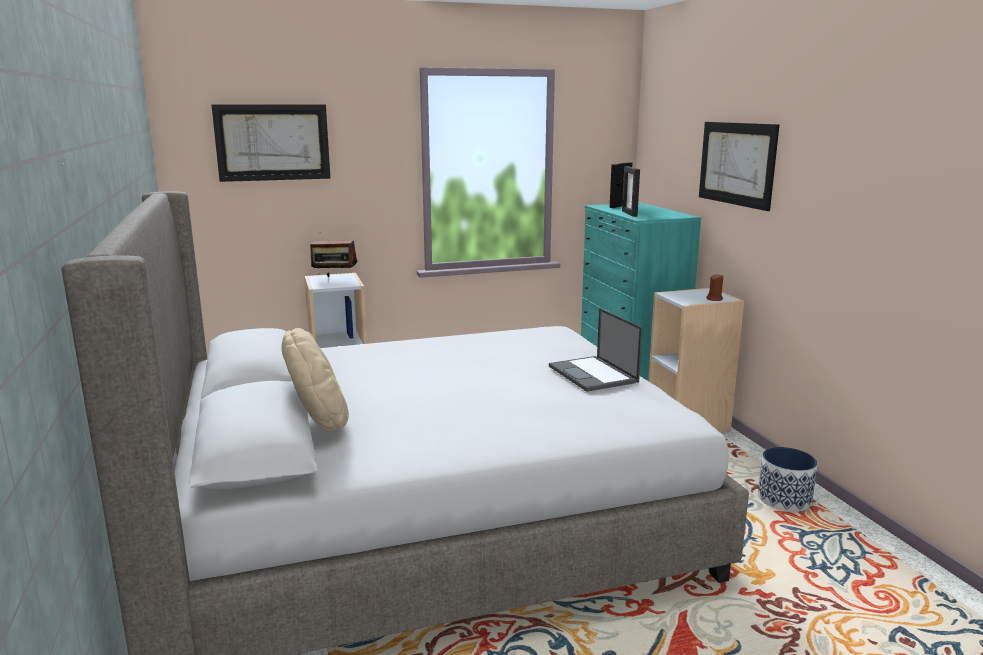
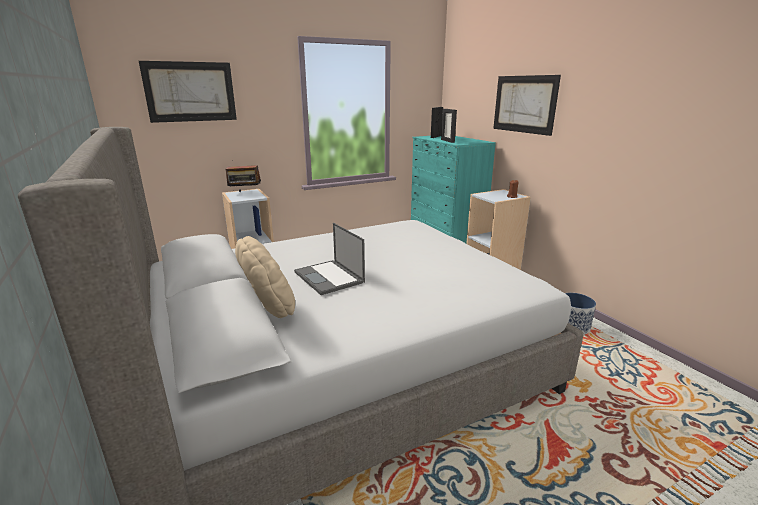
camera: 10 degrees left, 5 degrees up
(593, 374) = (457, 254): laptop -> laptop (329, 277)

